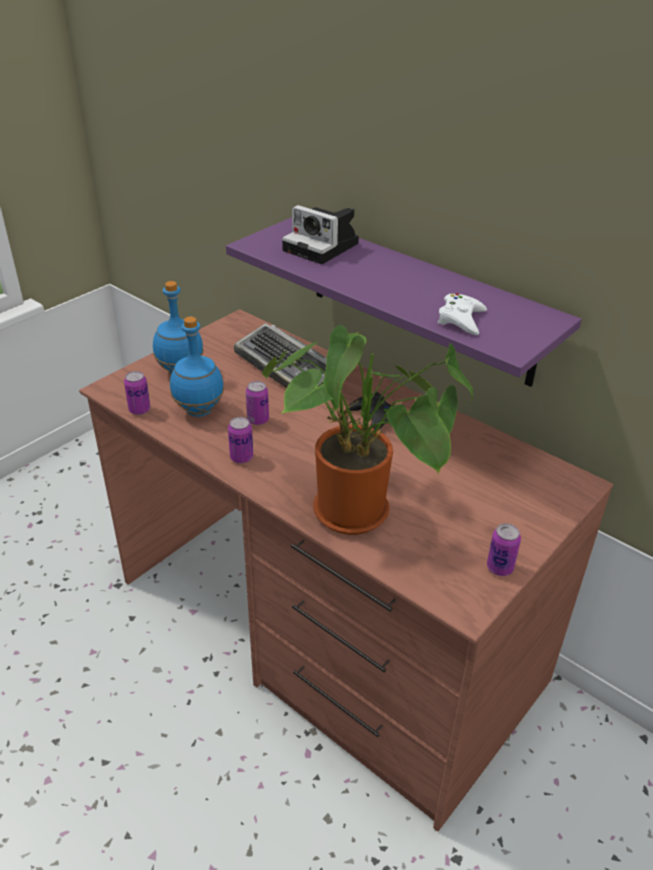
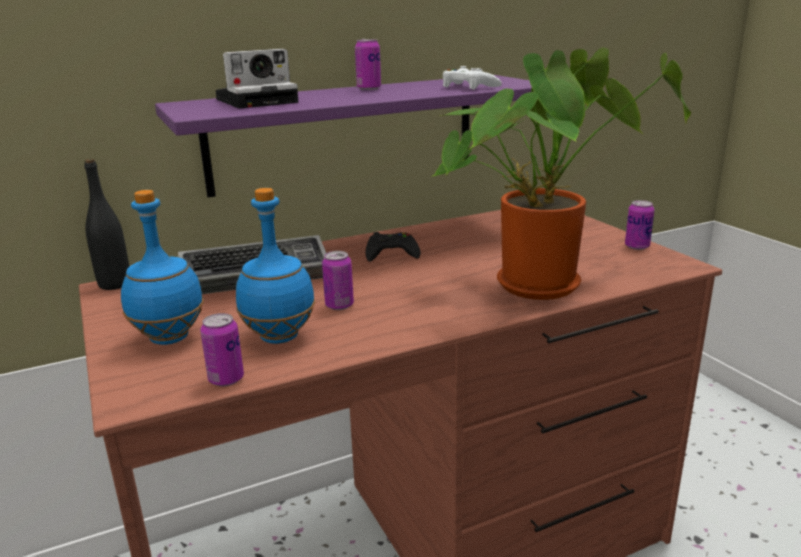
camera: 65 degrees left, 15 degrees down
(241, 457) = (405, 324): can -> can (369, 89)
(244, 321) = (115, 284): none -> black bottle

